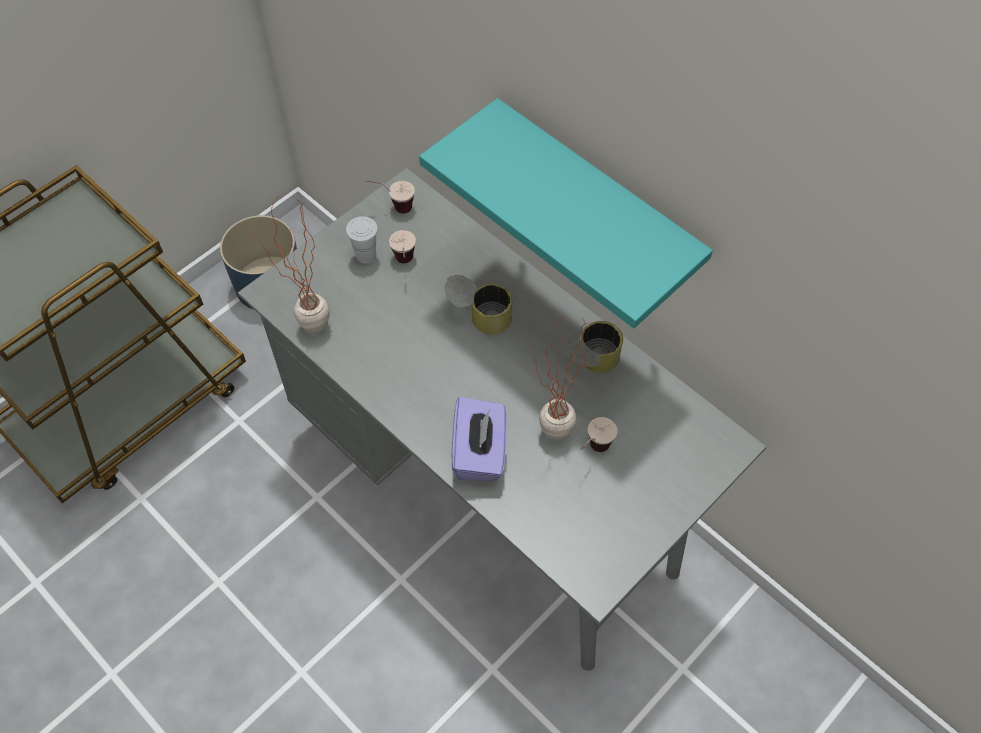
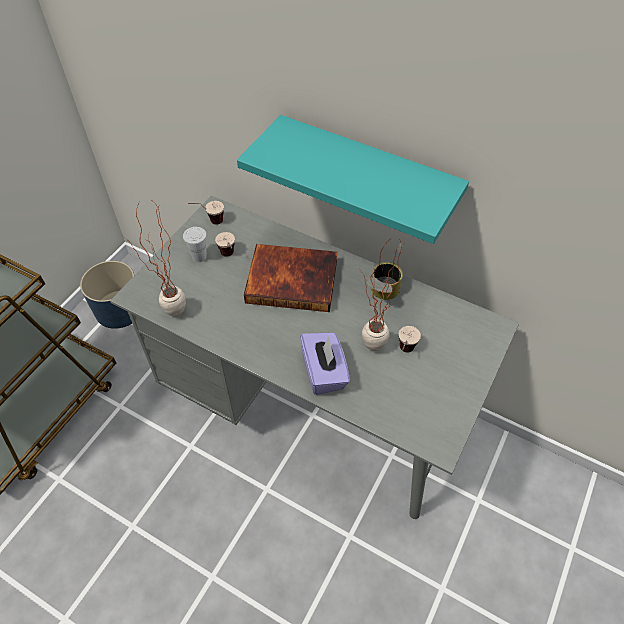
camera: 15 degrees left, 5 degrees down
(479, 316) = (293, 280): can -> book

